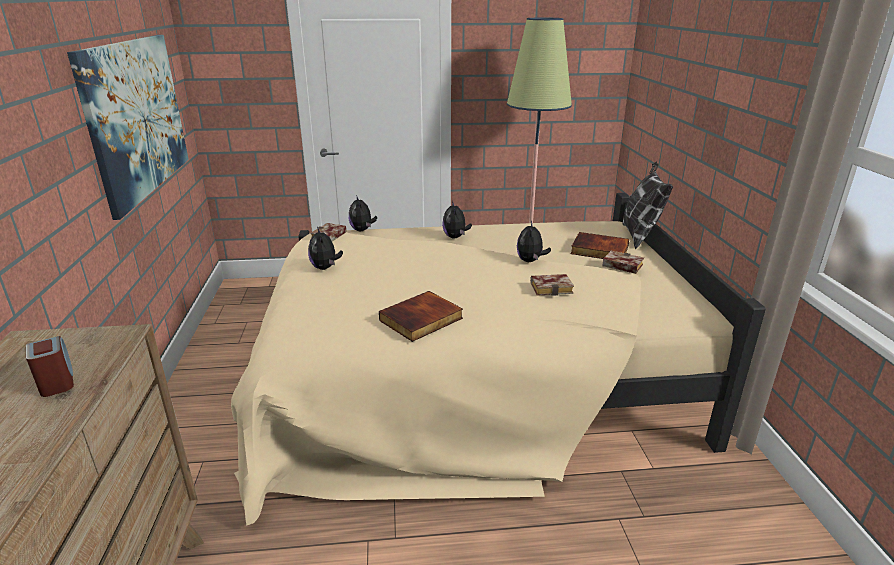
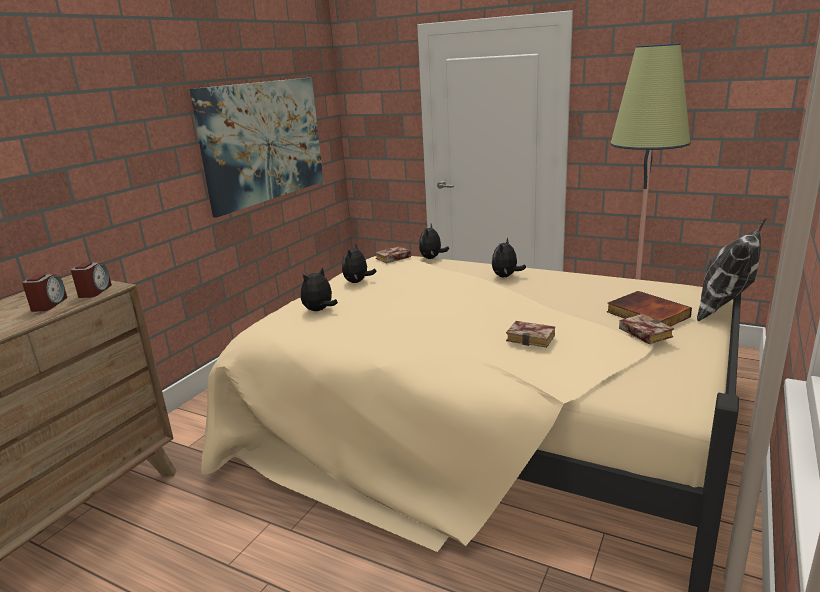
camera: 35 degrees right, 5 degrees down
(102, 346) = (94, 291): none -> alarm clock
(421, 320) = (373, 337): book -> none
(530, 261) = (547, 310): plush toy -> plush toy (319, 310)

